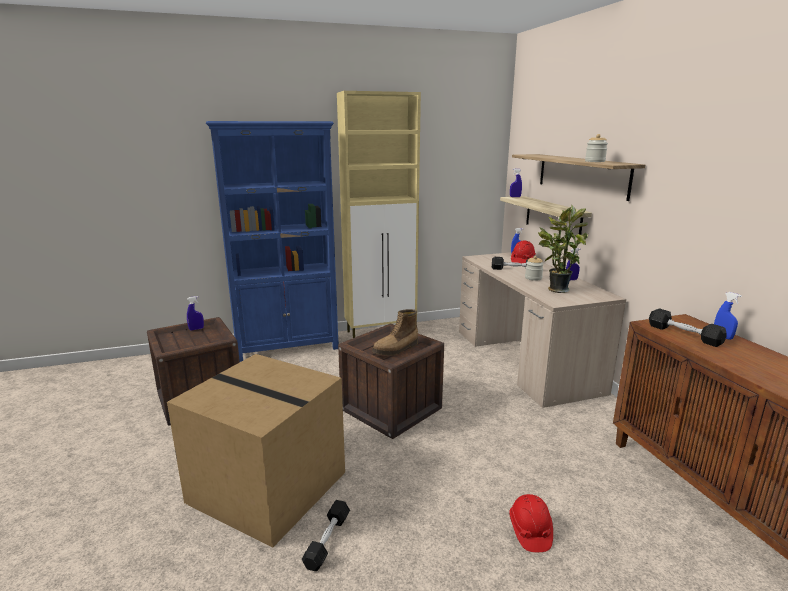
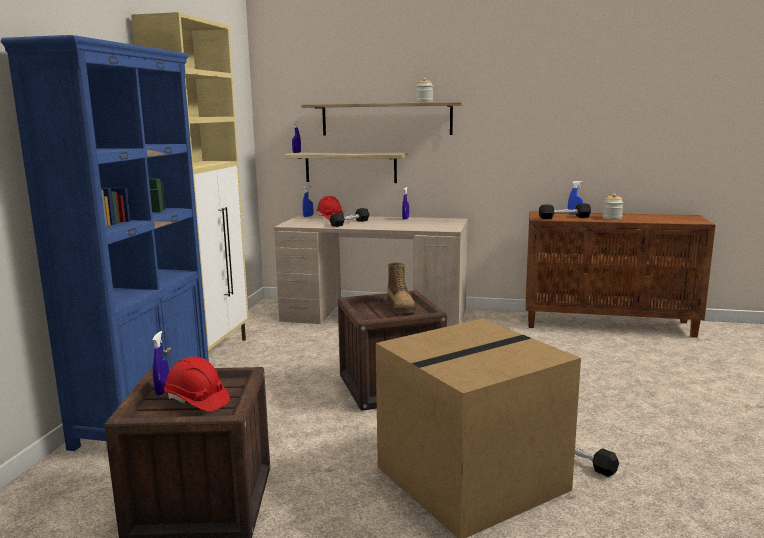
camera: 60 degrees left, 5 degrees down
(530, 531) = (606, 381): red hard hat -> red hard hat (197, 401)
(533, 278) = (383, 223): jar -> jar (612, 218)
(556, 289) = (422, 224): potted plant -> none

